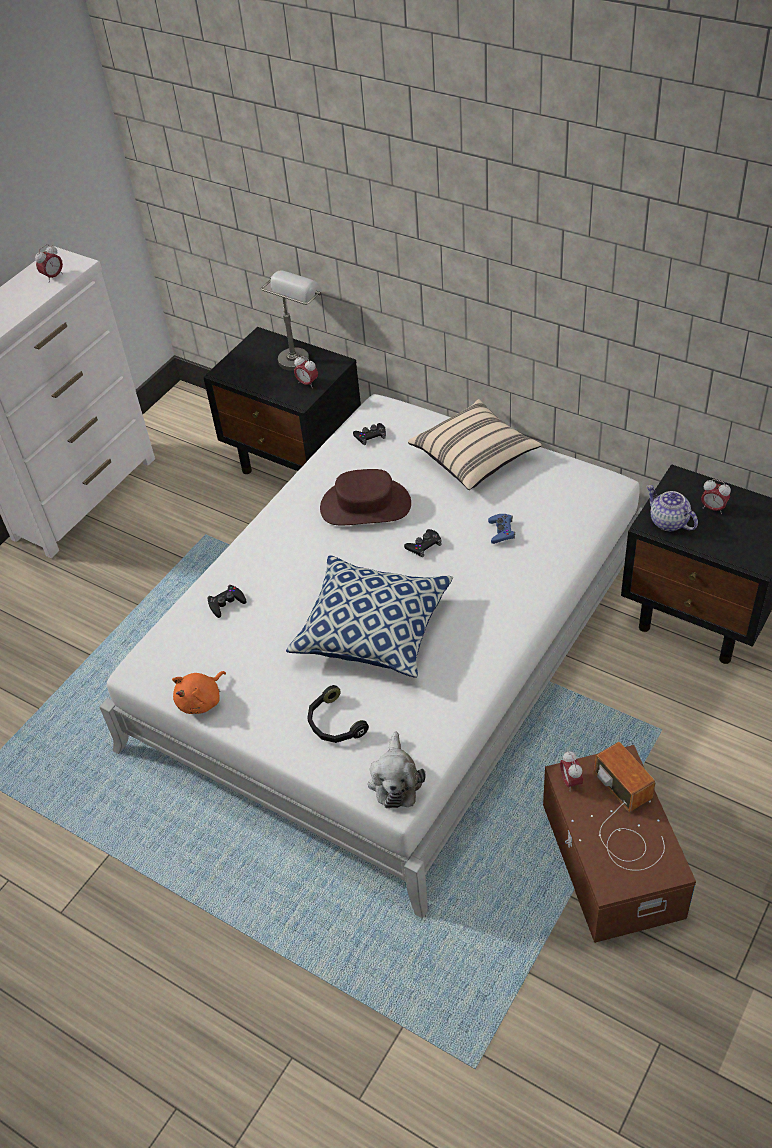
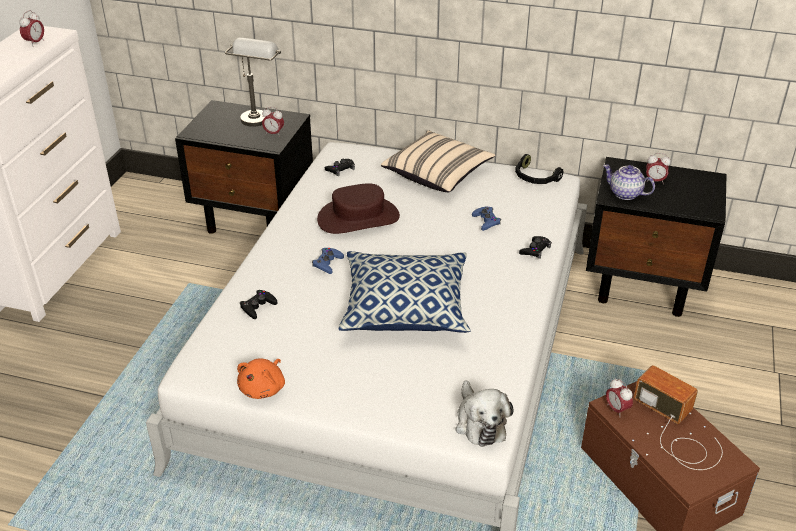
camera: 20 degrees left, 10 degrees down
(312, 561) = (327, 263): none -> blue game controller
(334, 723) = (401, 386): black headphones -> black headphones (535, 178)
(424, 546) = (423, 240): black game controller -> black game controller (535, 250)

